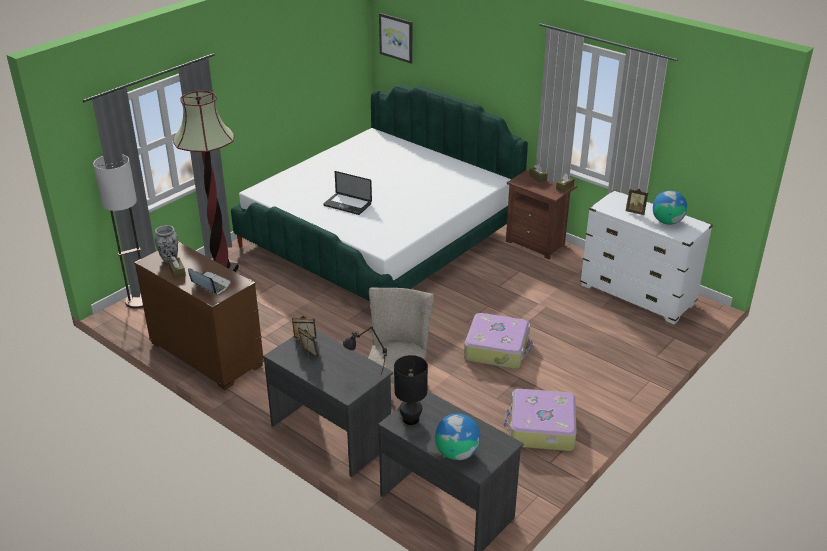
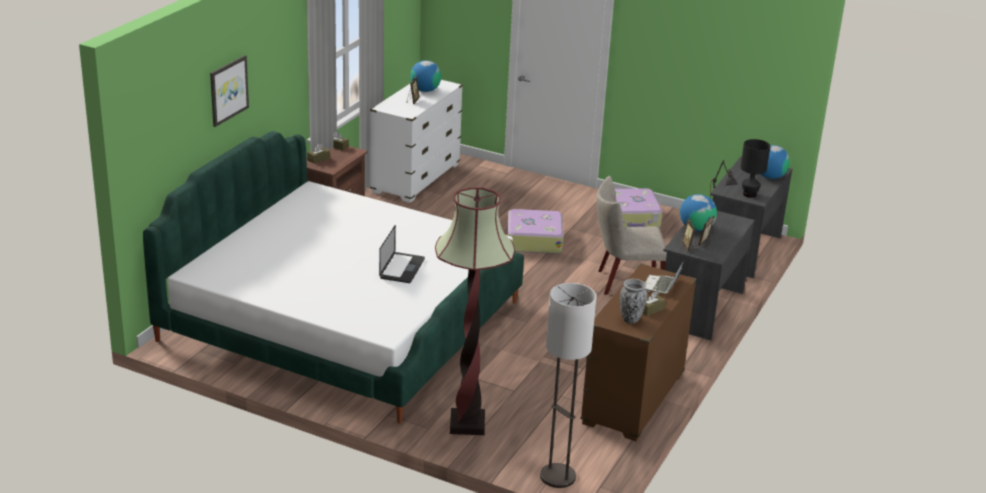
camera: 105 degrees left, 5 degrees down
(342, 356) = (696, 228): none -> globe
(396, 37) = (154, 136): picture -> picture (228, 90)

